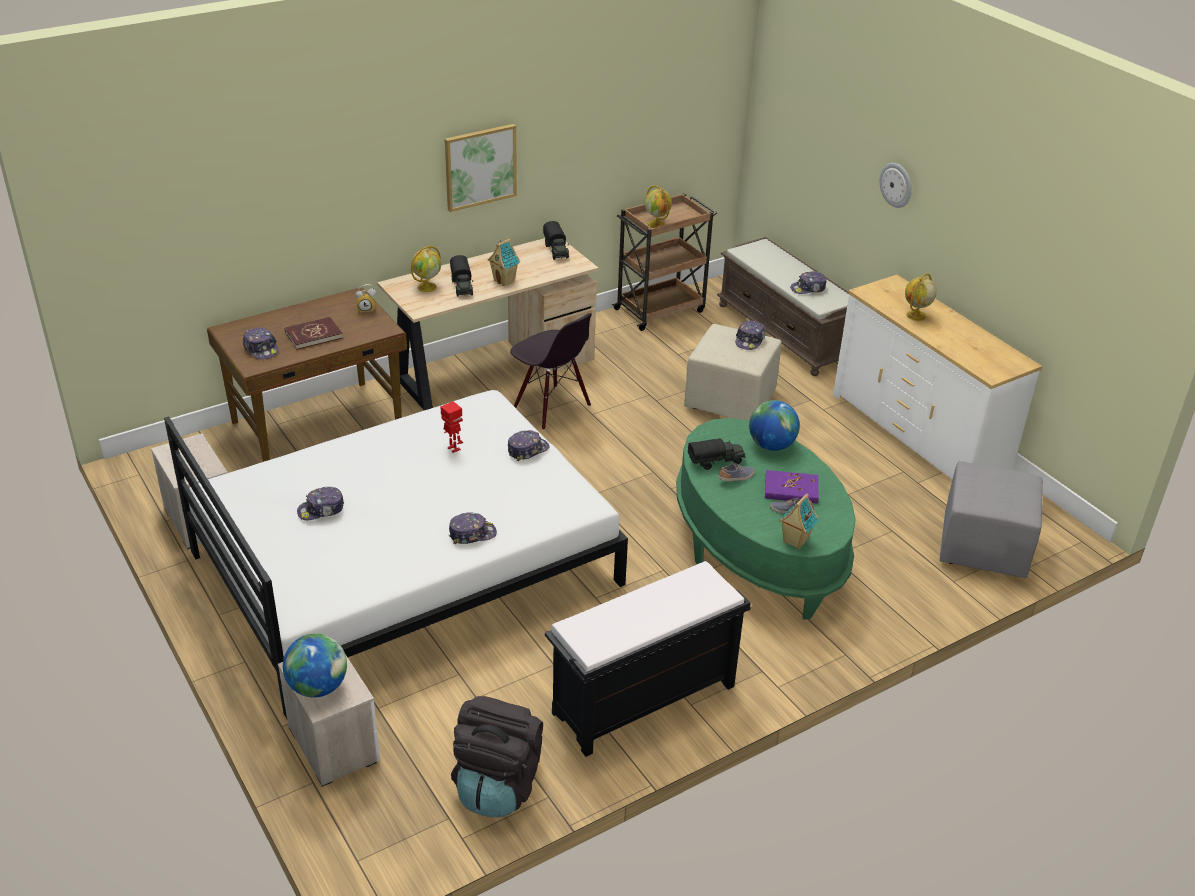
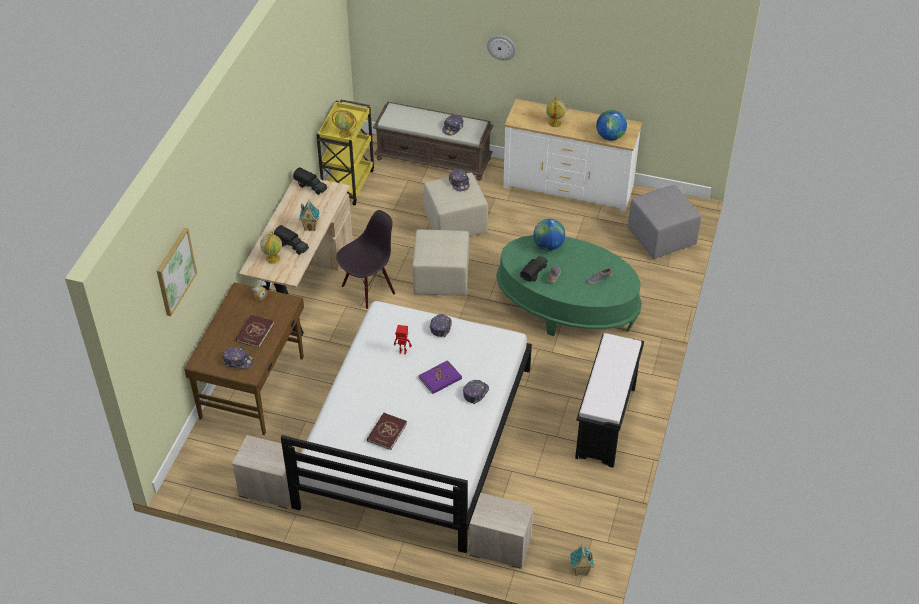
camera: 40 degrees left, 10 degrees up
(318, 687) = (503, 519): globe -> globe (610, 137)
(321, 510) = (387, 432): cap -> red book
(480, 167) = (264, 161): picture -> picture (175, 271)
(498, 785) = (593, 508): black backpack -> none
(551, 407) = (368, 289): black chair -> black chair turned 45 degrees counterclockwise
(644, 441) = (442, 279): none -> beige ottoman
(660, 310) = (348, 183): brown cart -> yellow cart
(791, 489) = (585, 266): purple book -> purple book (440, 378)
(794, 541) = (618, 295): toy house -> toy house (580, 570)

